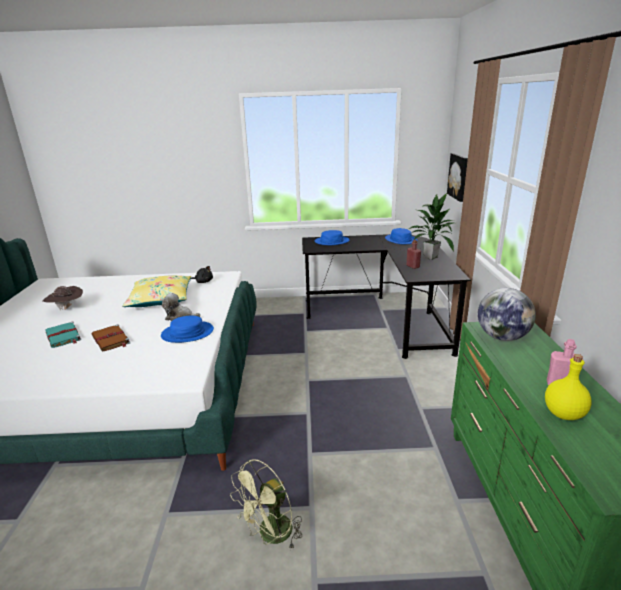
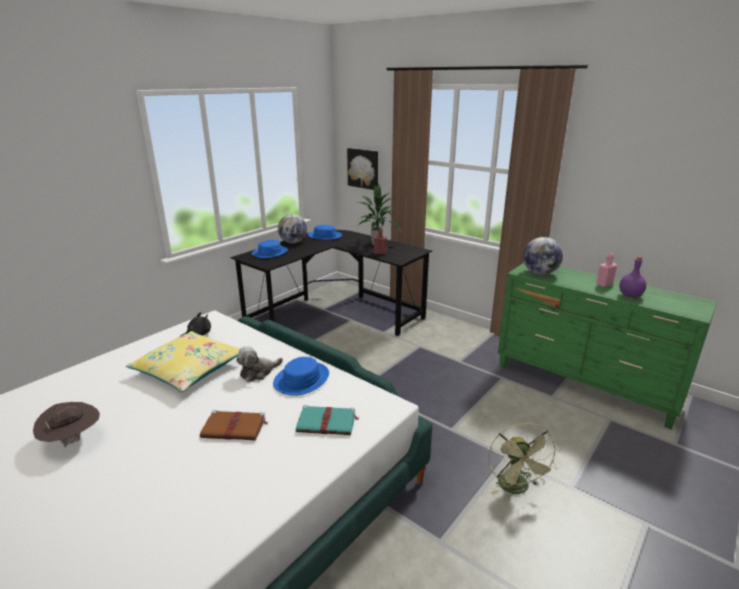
camera: 50 degrees left, 0 degrees up
(63, 336) = (160, 461): turquoise book -> turquoise book (327, 422)
(365, 238) = (293, 242): none -> globe
(562, 414) = (629, 295): yellow bottle -> purple bottle

